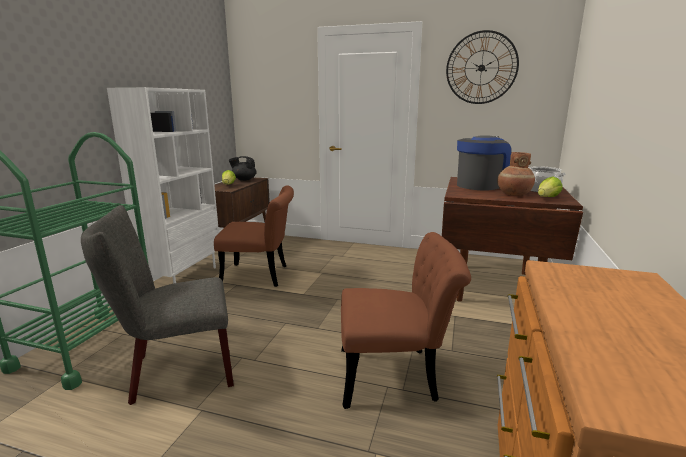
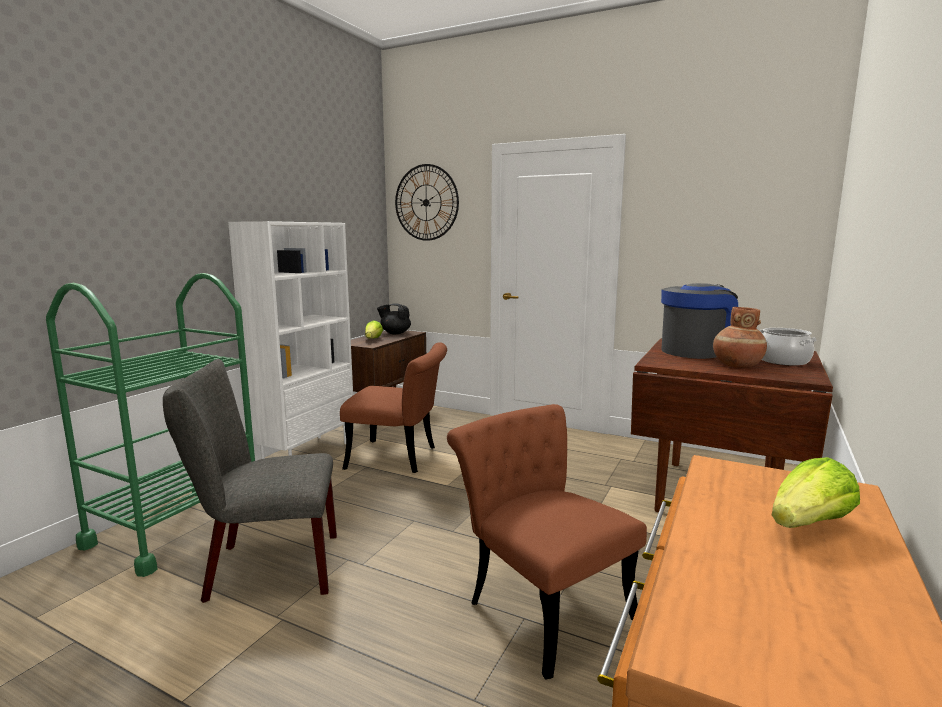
camera: 10 degrees right, 5 degrees down
(396, 376) = (540, 605): brown chair -> brown chair turned 135 degrees counterclockwise
(481, 68) = (706, 192): wall clock -> wall clock (426, 202)
(547, 198) = (784, 373): lettuce -> lettuce (809, 524)

